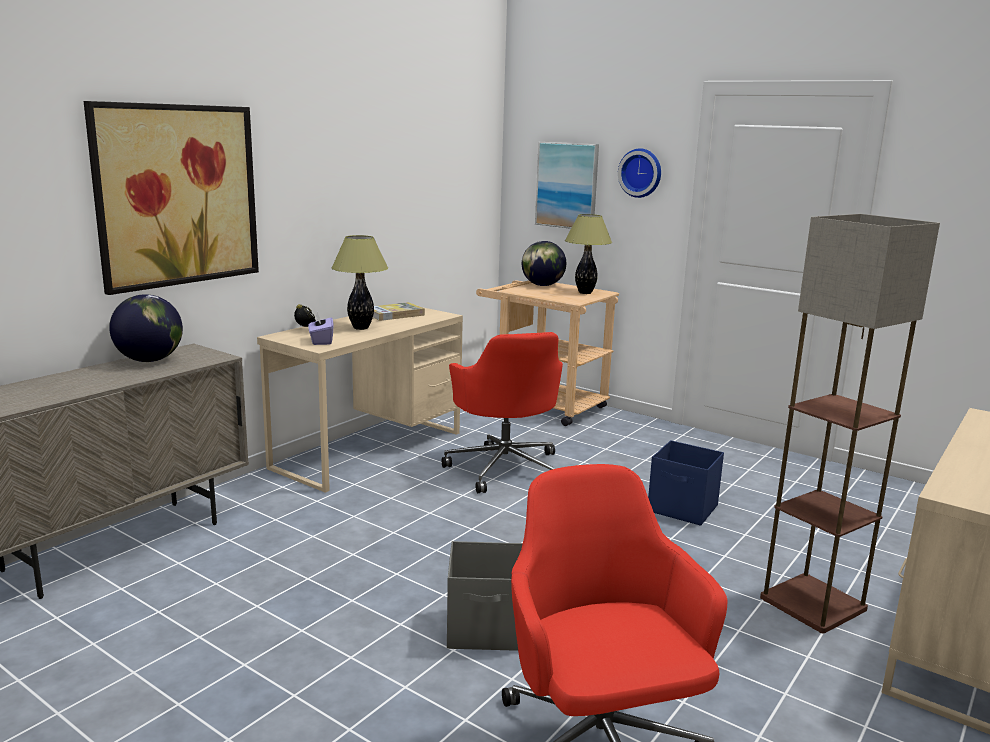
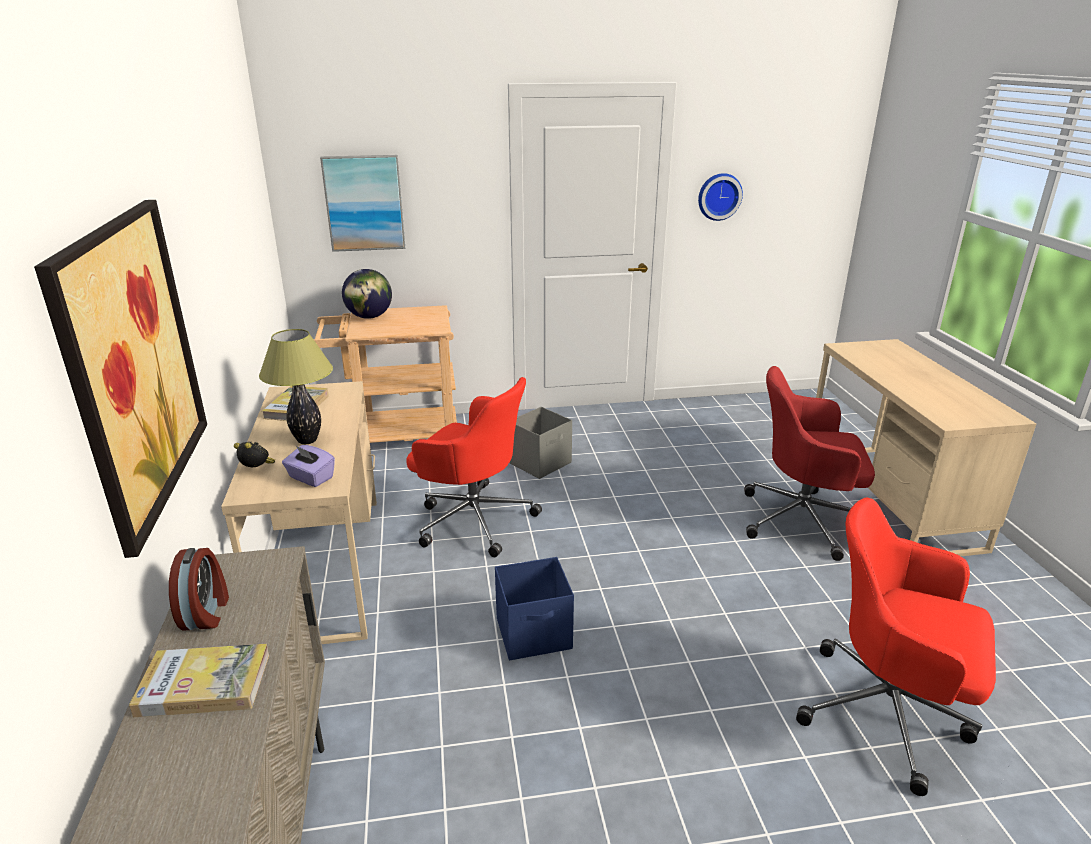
camera: 45 degrees left, 10 degrees up
(92, 378) = (204, 684): none -> book
(150, 360) = (206, 612): globe -> alarm clock
(486, 629) = (700, 675): grey storage box -> grey storage box (541, 463)
(584, 293) = (424, 315): table lamp -> none
(641, 173) = (452, 181): wall clock -> wall clock (718, 196)
(683, 509) = (641, 488): blue storage box -> blue storage box (535, 634)
(812, 602) = (802, 520): floor lamp -> red office chair

